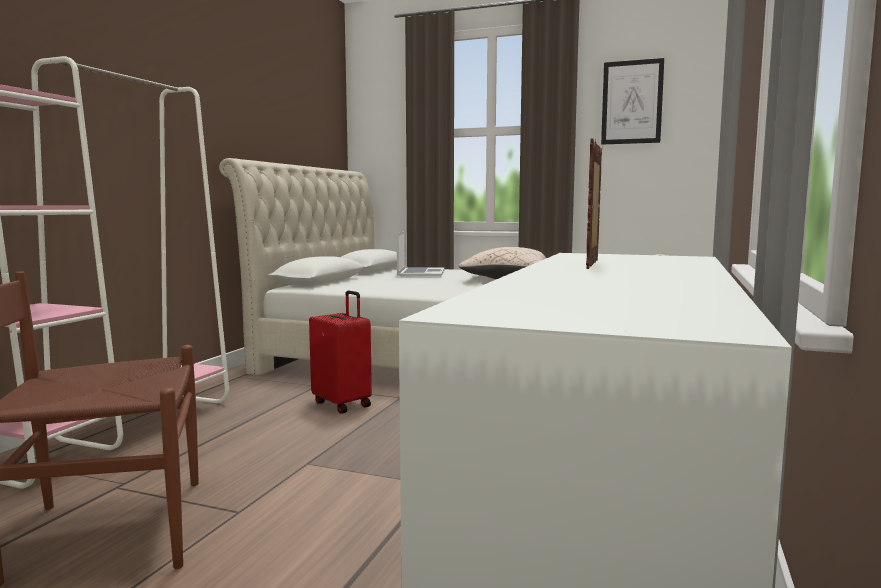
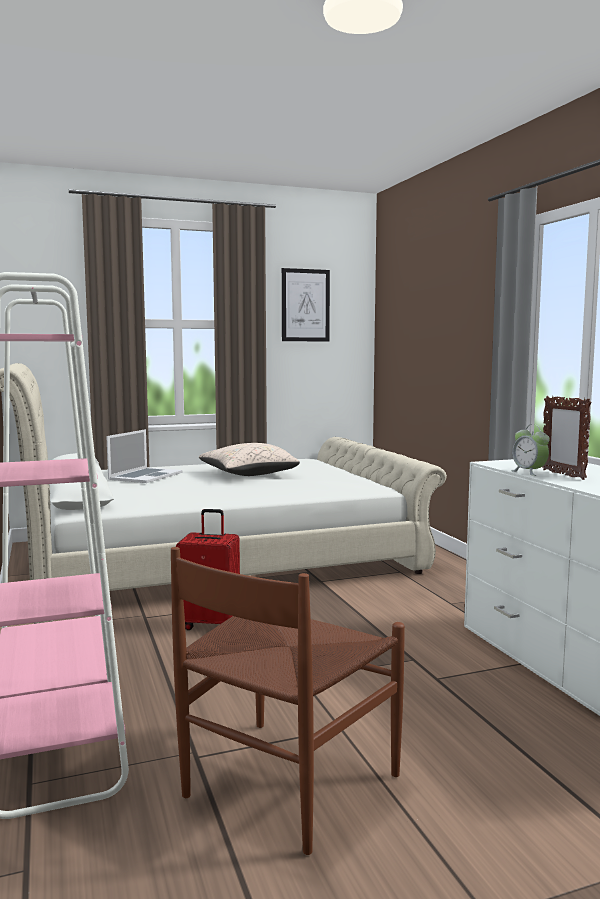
camera: 40 degrees left, 0 degrees up
(421, 272) = (145, 476): laptop -> laptop turned 60 degrees clockwise
(563, 261) = (529, 472): none -> alarm clock

